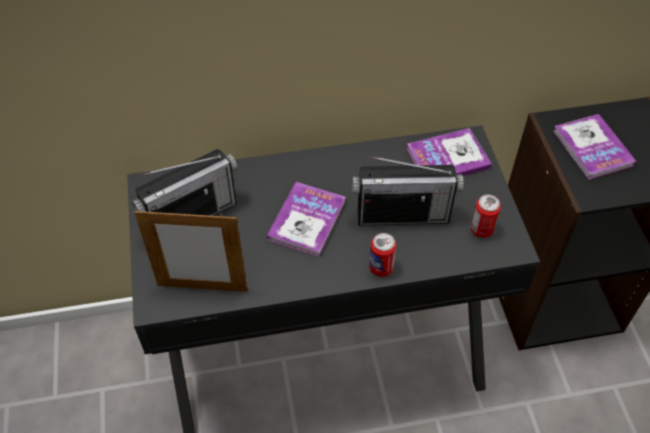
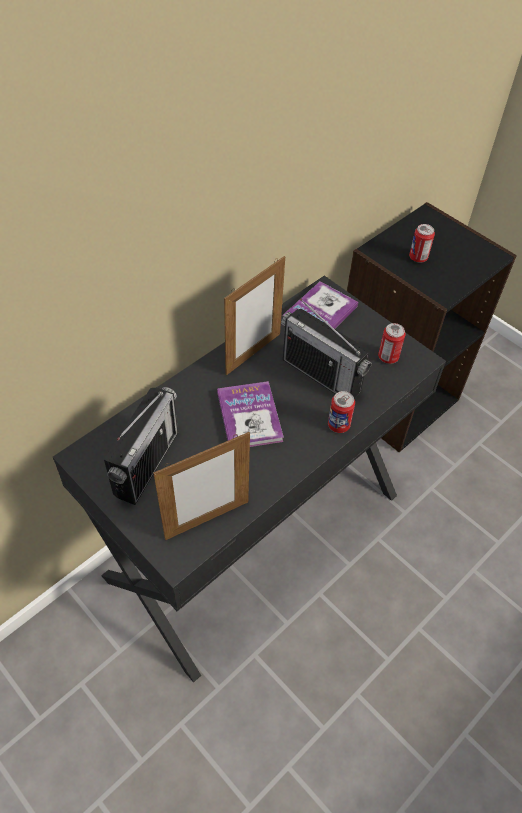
camera: 35 degrees left, 0 degrees up
(355, 167) = (253, 353): none -> picture frame
(402, 215) = (321, 375): radio -> radio turned 75 degrees clockwise
(592, 148) = (418, 257): book -> can

